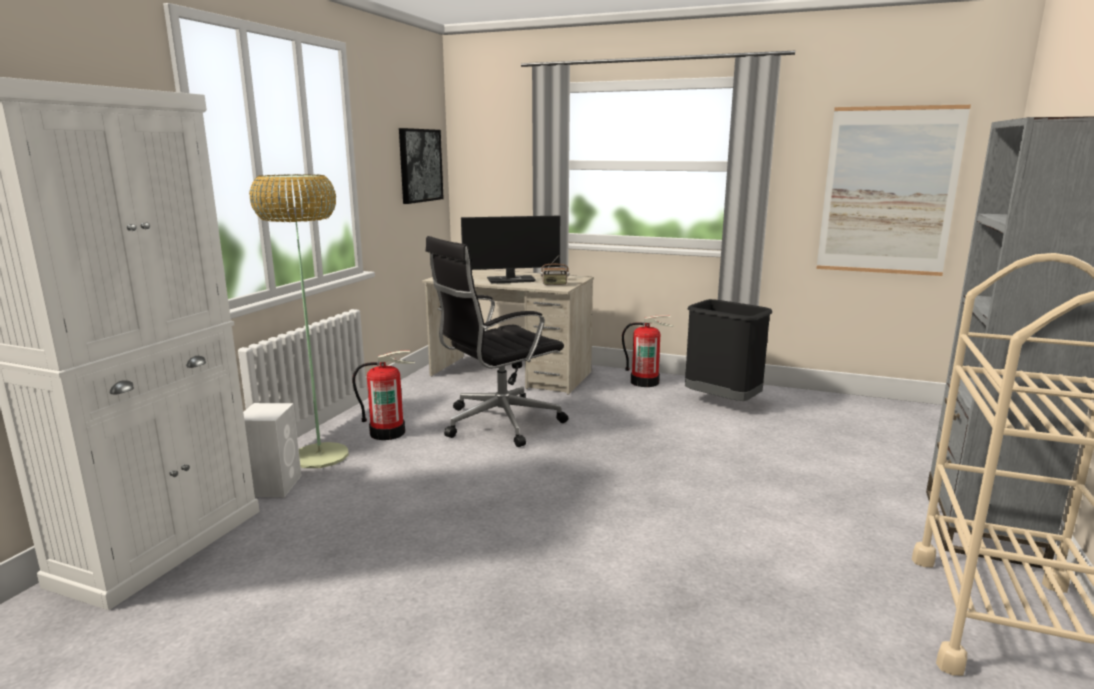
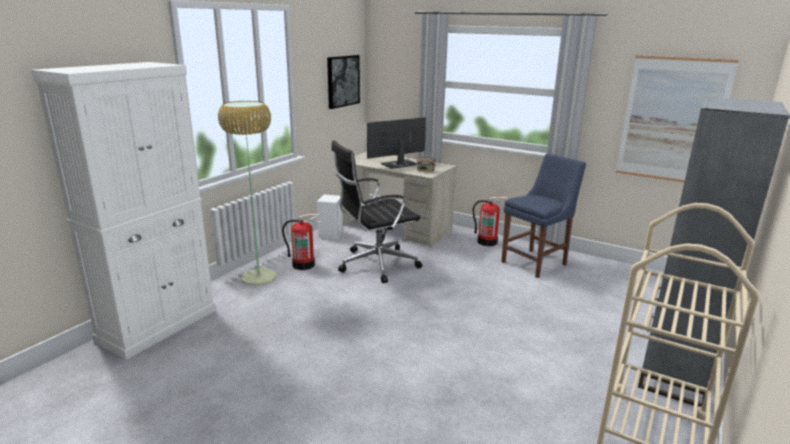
camera: 10 degrees right, 5 degrees up
(274, 485) = (227, 294): white speaker -> white speaker (331, 234)
(512, 280) = (398, 165): monitor -> monitor turned 150 degrees clockwise
(722, 402) = (536, 262): black trash can -> blue chair

